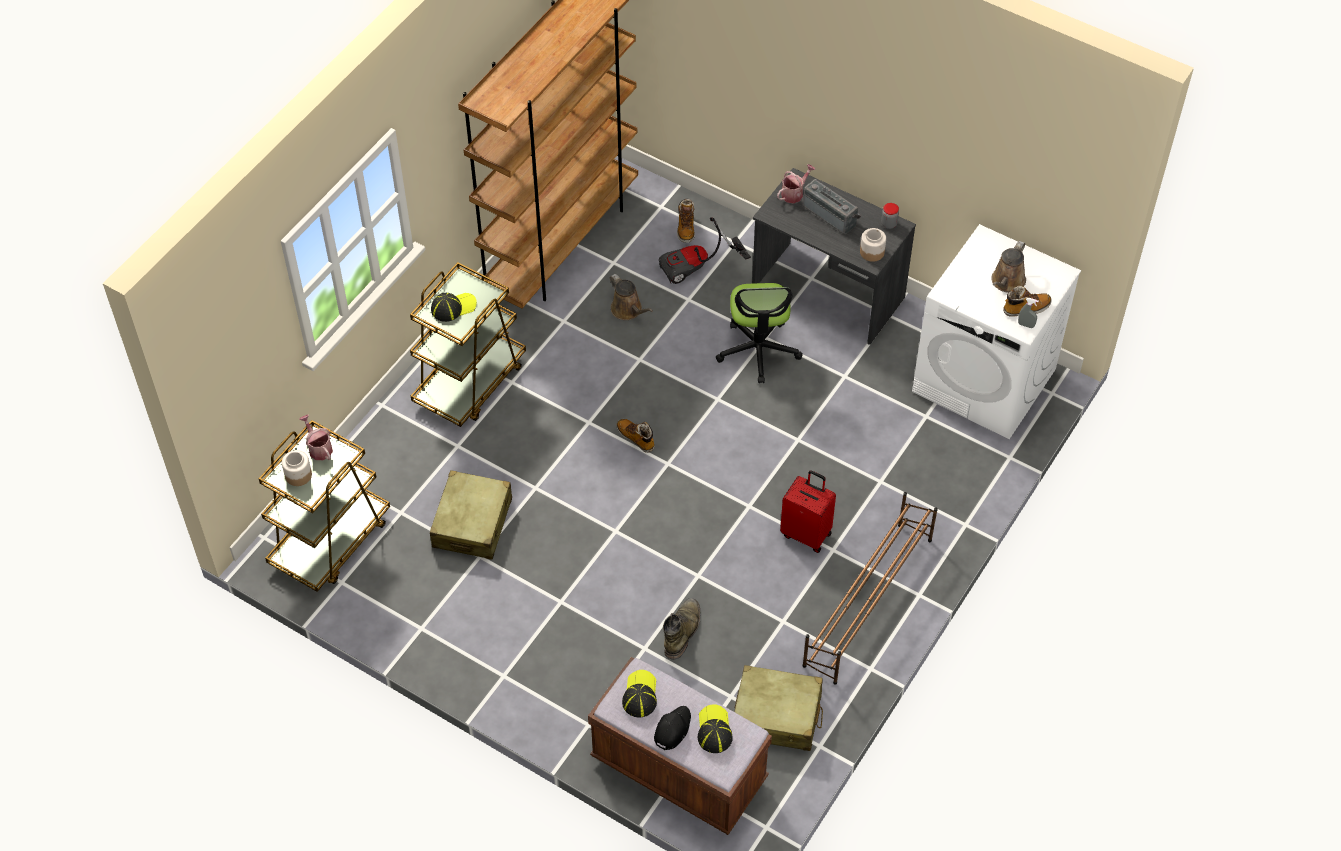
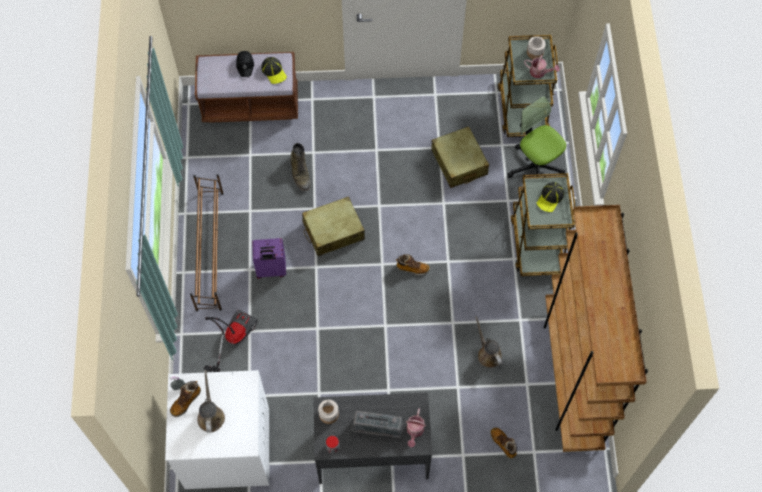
camera: 145 degrees right, 10 degrees up
(628, 310) = (488, 354): brown watering can -> brown watering can turned 45 degrees clockwise
(698, 267) = (471, 416): vacuum cleaner -> vacuum cleaner (232, 338)
(714, 730) = (224, 76): cap -> none
(758, 350) = (385, 377): office chair -> office chair (535, 166)
(777, 716) = (219, 159): beige suitcase -> beige suitcase (333, 231)
(807, 533) = (271, 270): red suitcase -> purple suitcase

